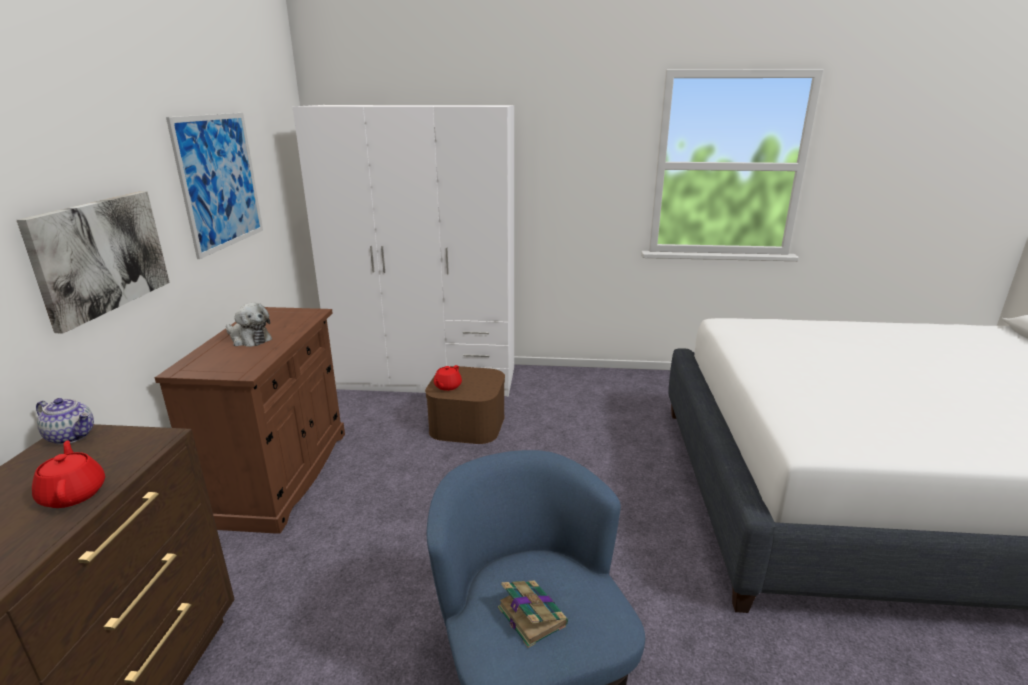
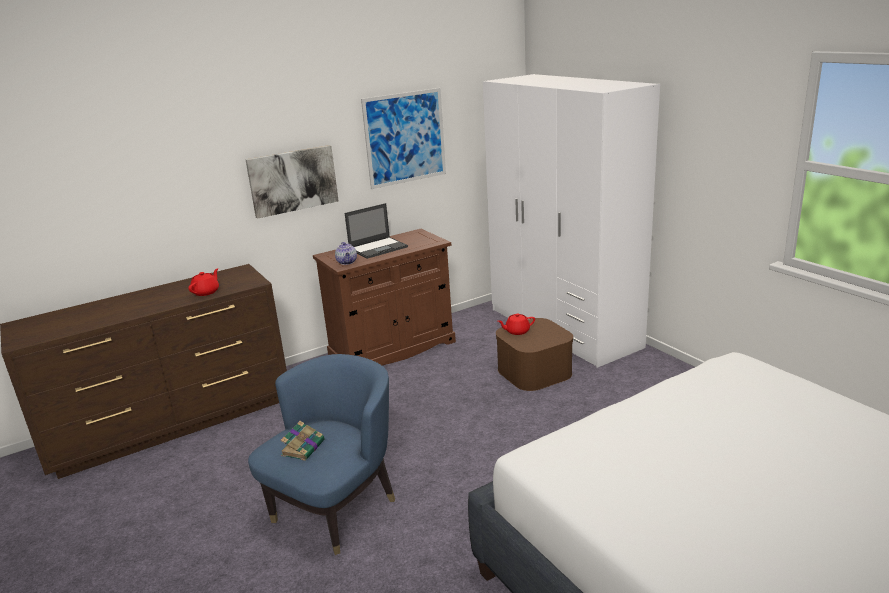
camera: 55 degrees right, 0 degrees up
(72, 436) = (240, 270): teapot -> teapot (347, 262)
(249, 339) = (378, 248): plush toy -> laptop

